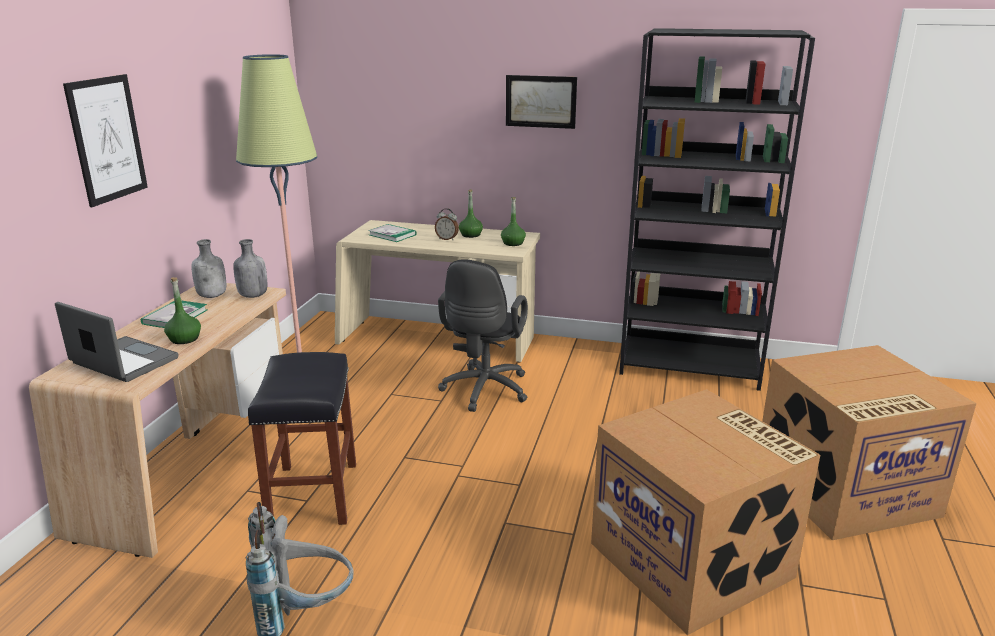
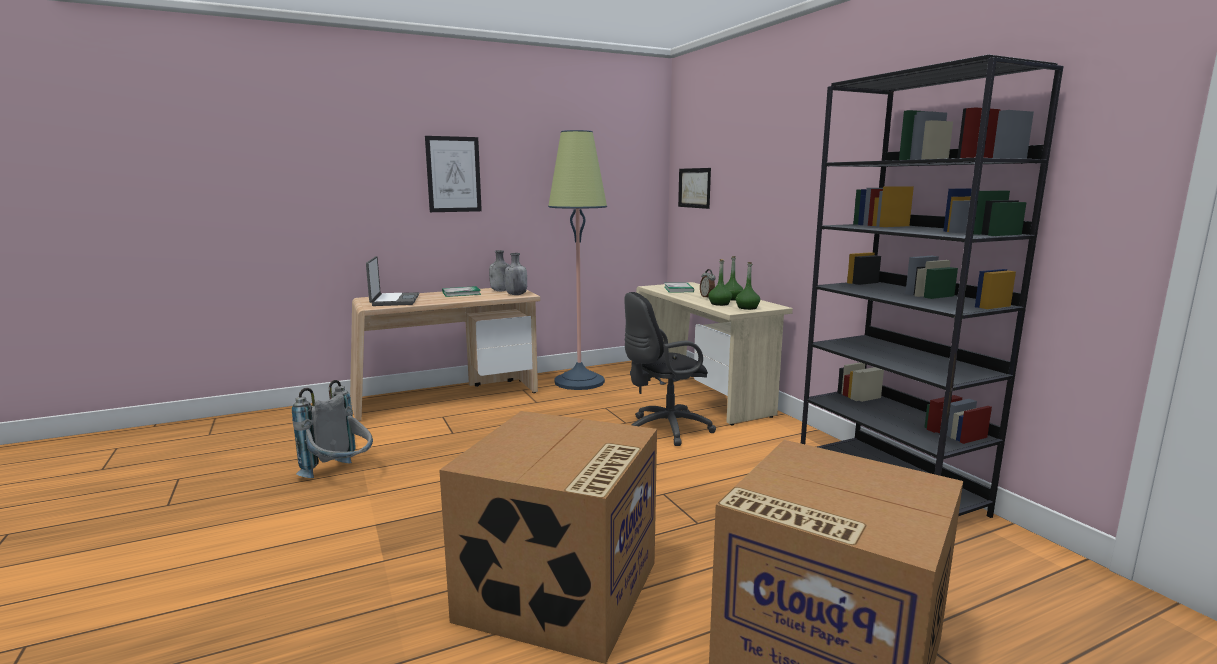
camera: 50 degrees right, 10 degrees down
(184, 339) = (437, 300): green bottle -> green bottle (720, 304)
(314, 495) = (460, 432): black stool -> none
(540, 101) = (804, 176): picture -> picture (694, 188)

